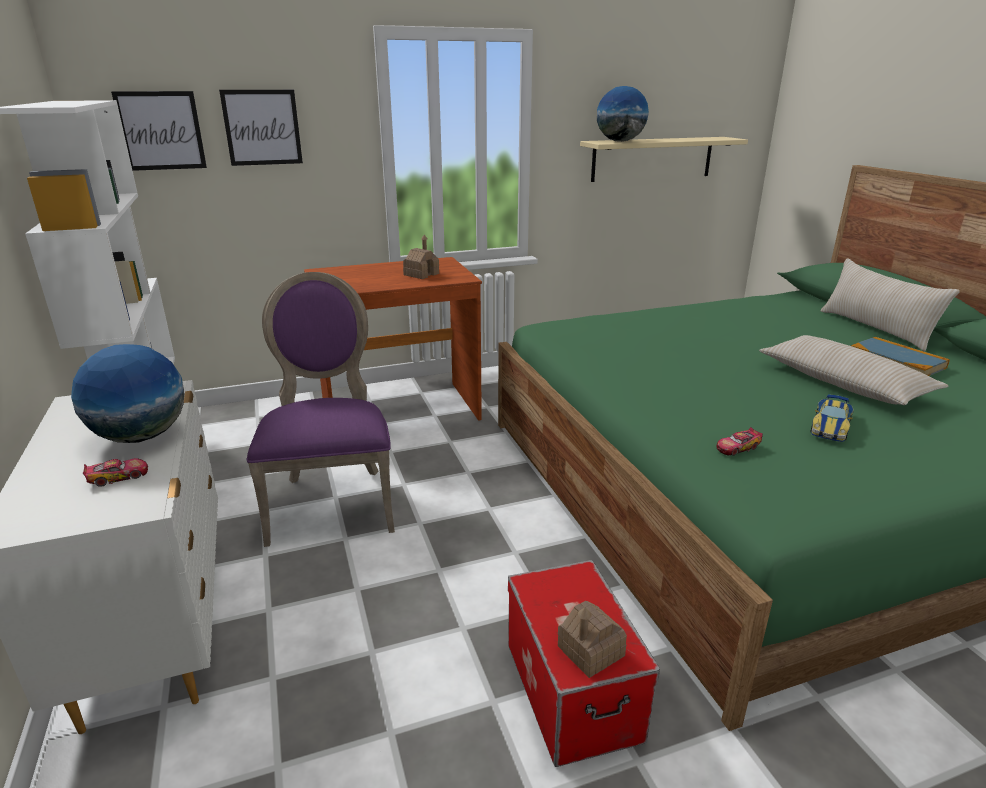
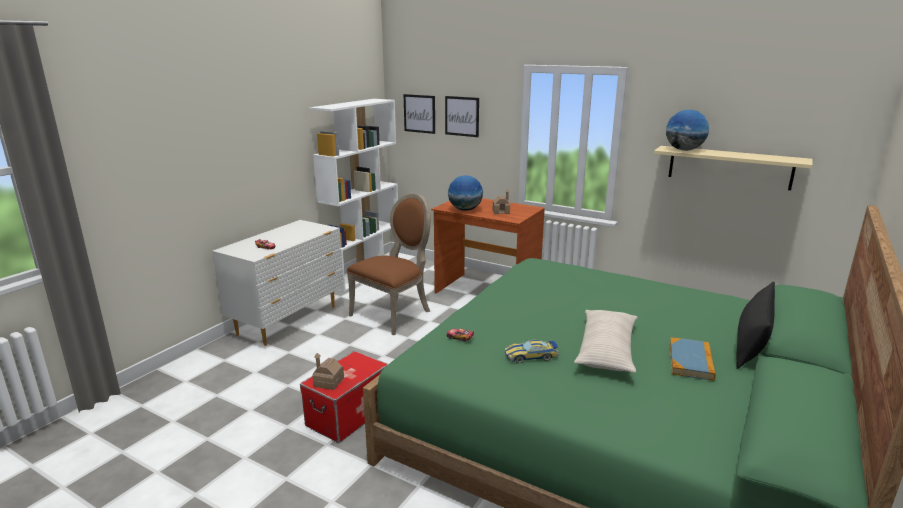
camera: 50 degrees right, 5 degrees down
(141, 436) = (292, 239): globe -> globe (465, 210)
(332, 501) = (394, 313): purple chair -> brown chair
(875, 329) = (751, 345): beige pillow -> black pillow

